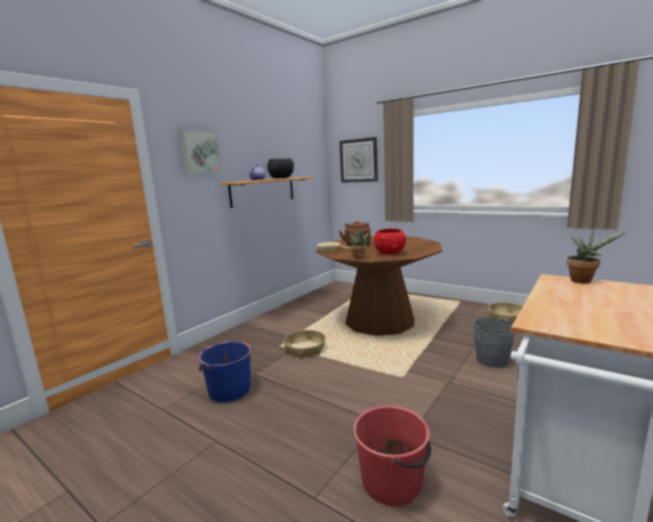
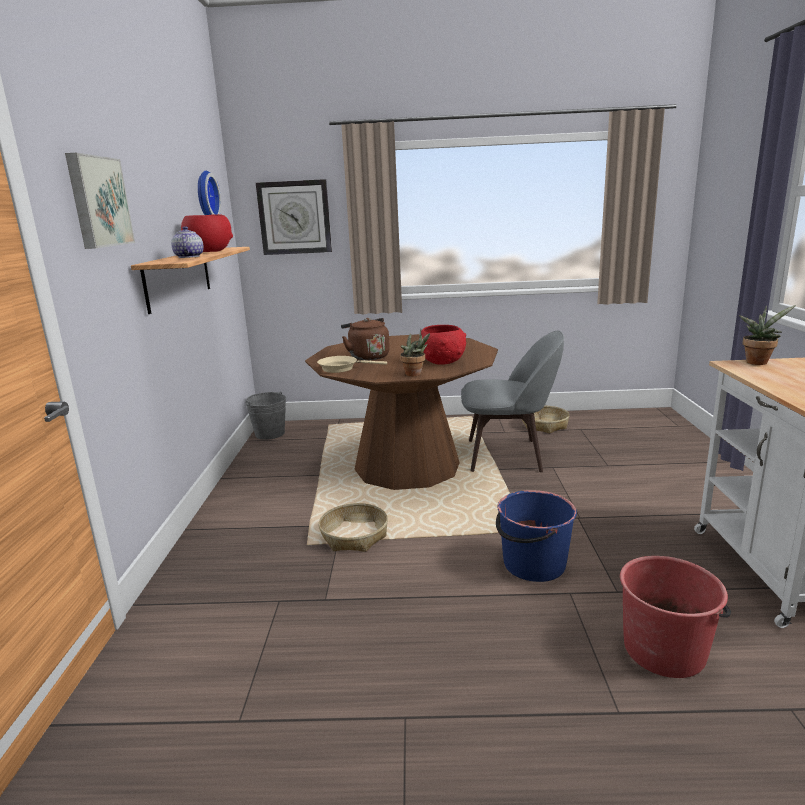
camera: 35 degrees left, 5 degrees up
(229, 390) = (319, 640): blue bucket -> blue bucket (533, 564)
(281, 178) = (209, 252): black bowl -> red bowl
(299, 149) = (205, 196): none -> wall clock
(452, 330) = (508, 455): none -> grey chair
(492, 360) = (587, 478): grey bucket -> grey bucket (270, 434)

